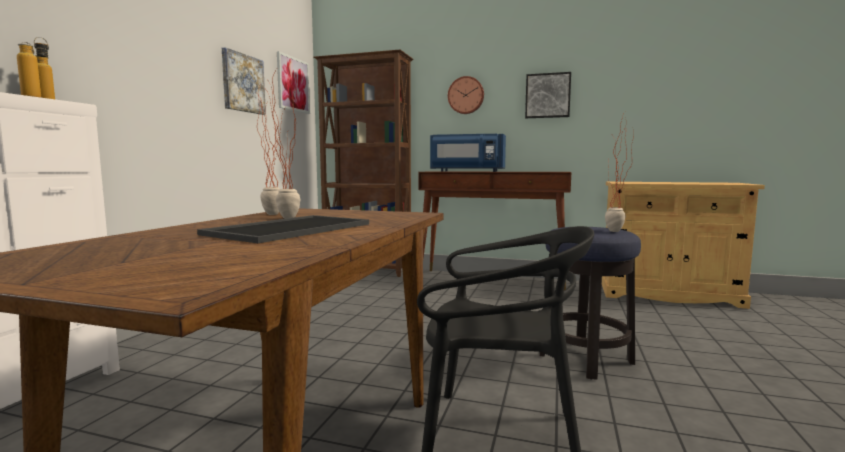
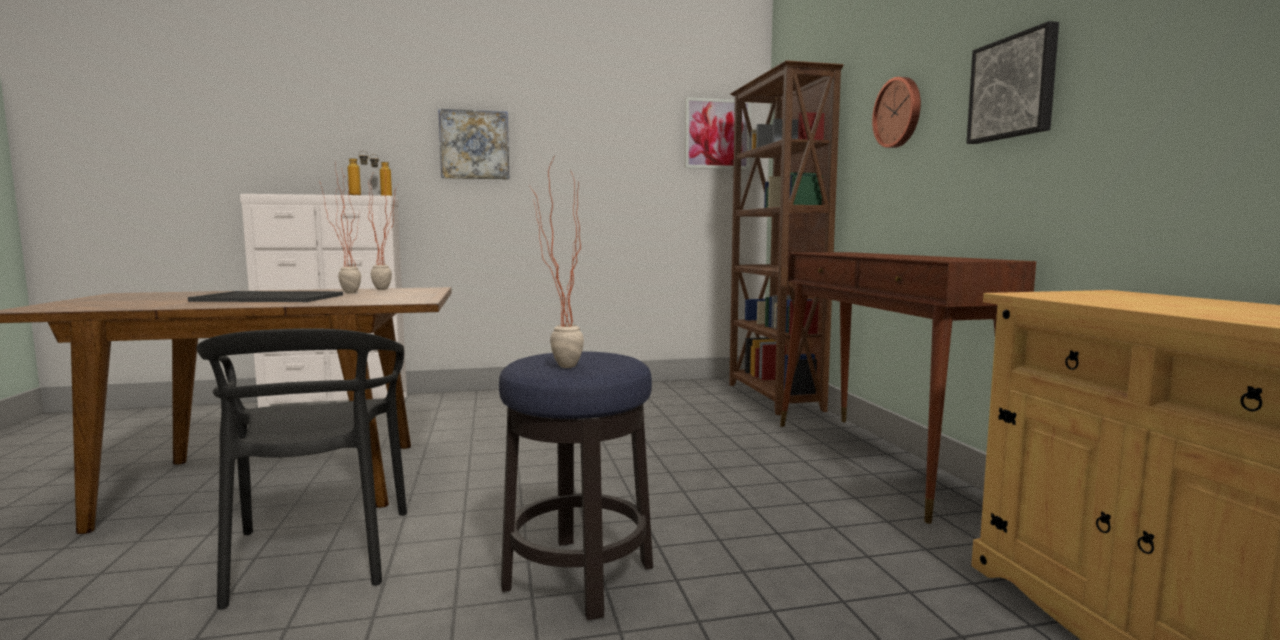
camera: 60 degrees right, 0 degrees up
(242, 83) = (620, 147): picture -> picture (474, 145)
(467, 171) = (857, 254): blue microwave -> none

